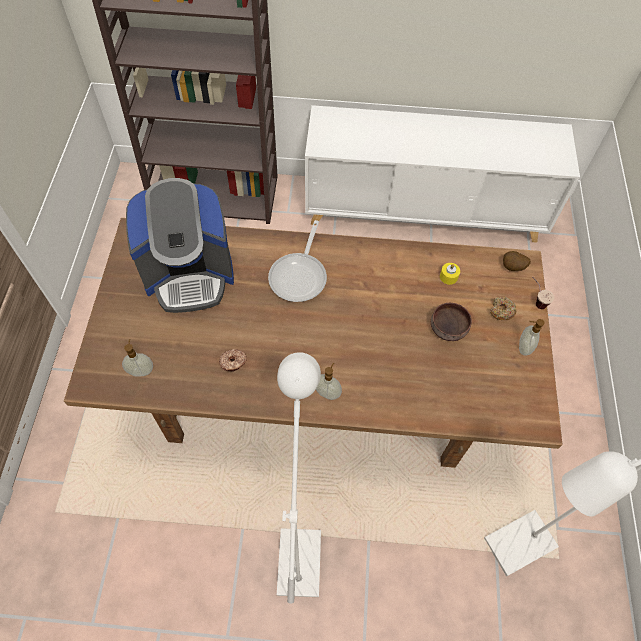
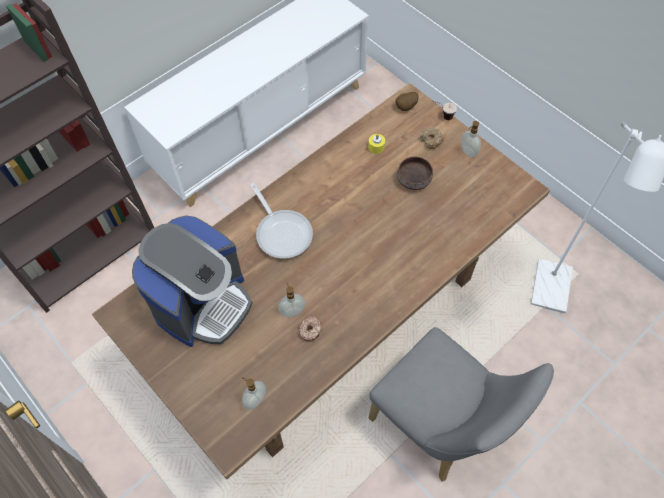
camera: 45 degrees left, 0 degrees up
(299, 548) = (439, 426): white floor lamp -> grey chair
(327, 392) = (393, 289): soap dispenser -> soap dispenser (292, 311)

